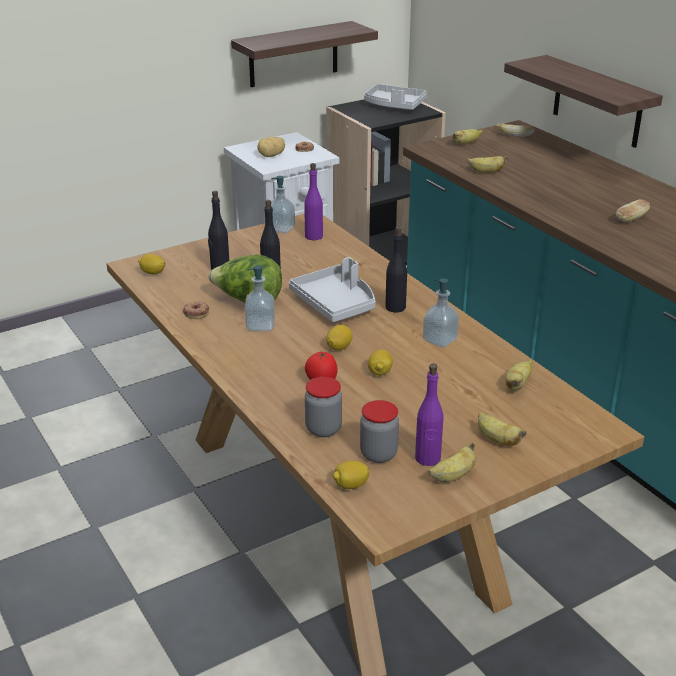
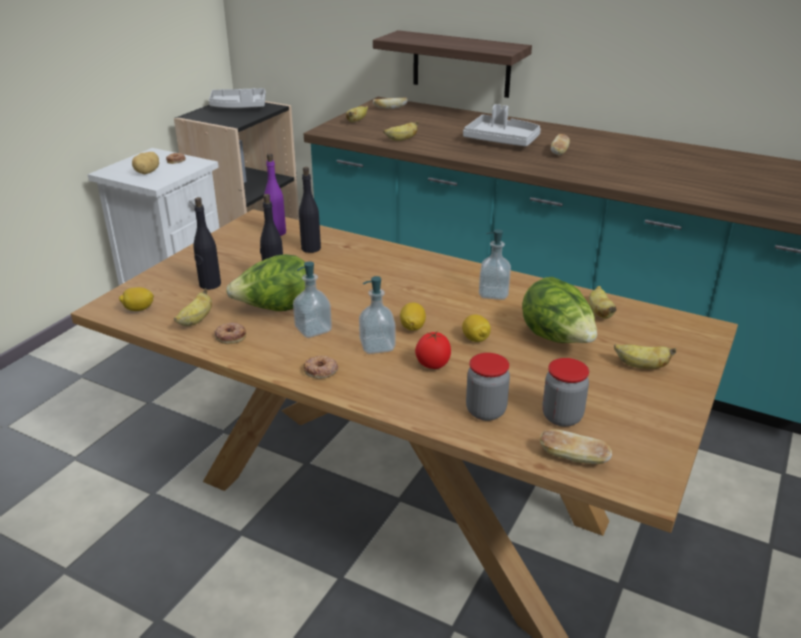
camera: 30 degrees left, 0 degrees up
(234, 358) = (321, 370): none -> donut
(281, 229) = (236, 233): soap dispenser -> soap dispenser (377, 346)
(293, 54) = (134, 67): shelf -> none
(336, 303) = (364, 287): grey tray -> grey tray (502, 140)
(350, 485) = (573, 458): lemon -> bread
(395, 307) = (423, 276): black bottle -> black bottle (311, 248)
(427, 458) = (607, 404): purple bottle -> none
(450, 394) = (557, 339): none -> lettuce
(453, 476) = (646, 413): banana -> banana (196, 320)

